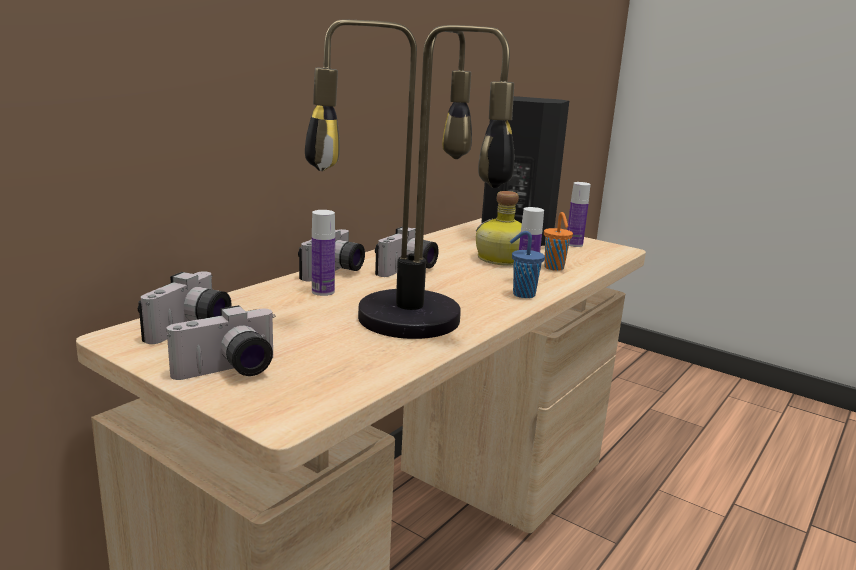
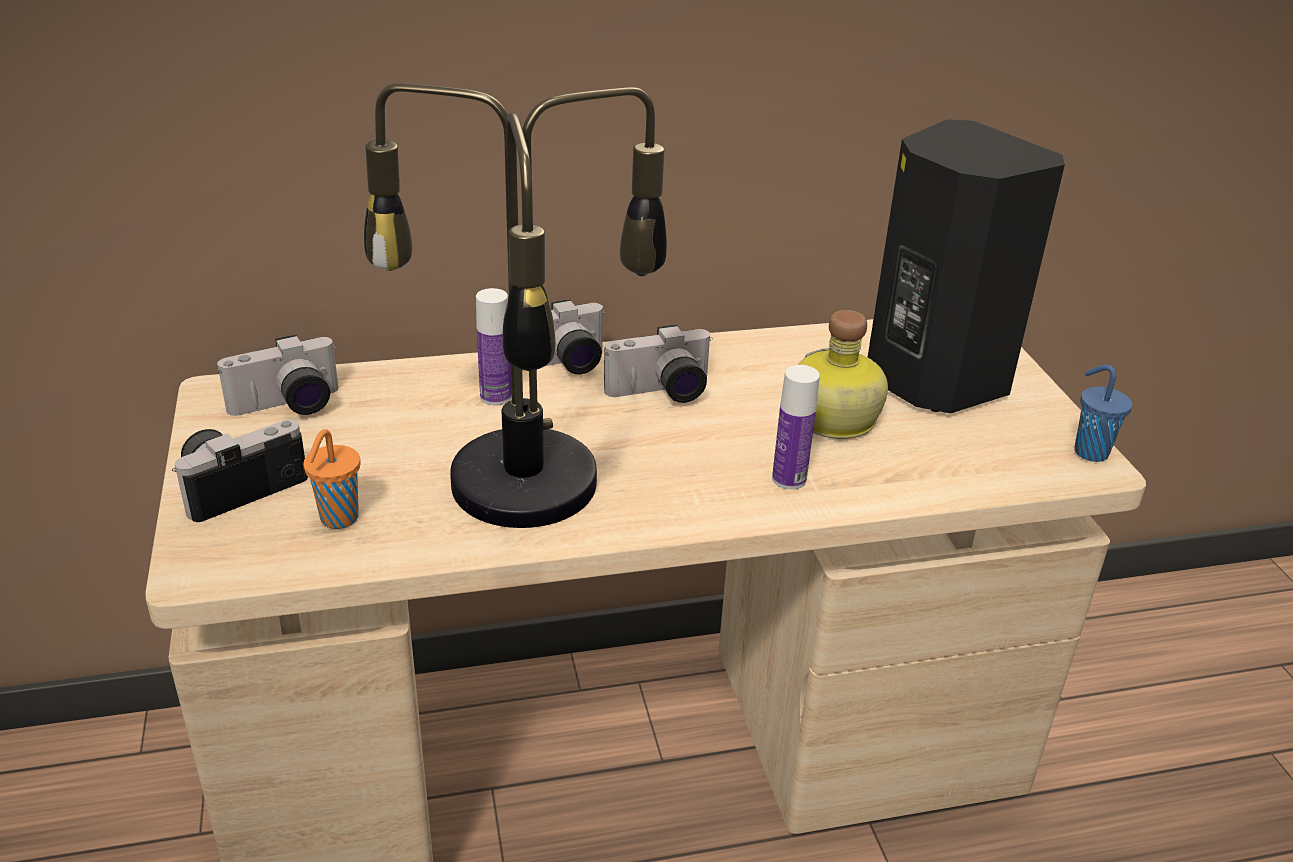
camera: 40 degrees right, 15 degrees up
(229, 372) = (239, 484): camera -> camera turned 135 degrees clockwise
(522, 294) = (741, 501): blue cup -> blue cup (1089, 451)
(554, 268) = (888, 467): orange cup -> orange cup (337, 519)
(574, 244) = (1024, 425): bottle -> none

